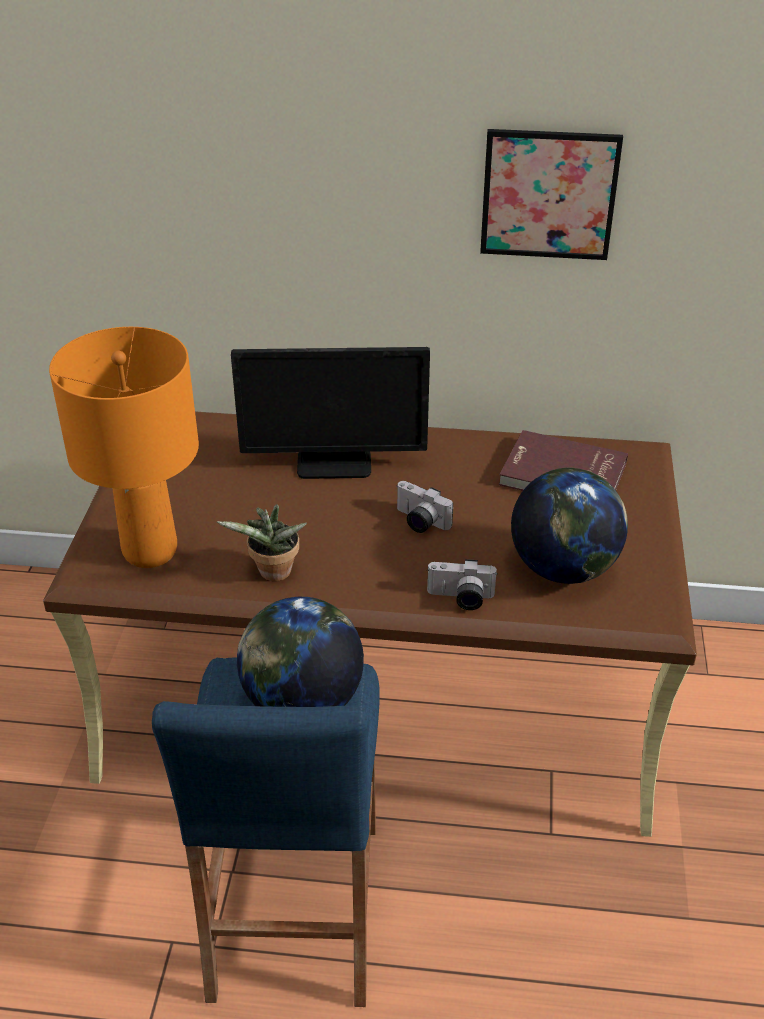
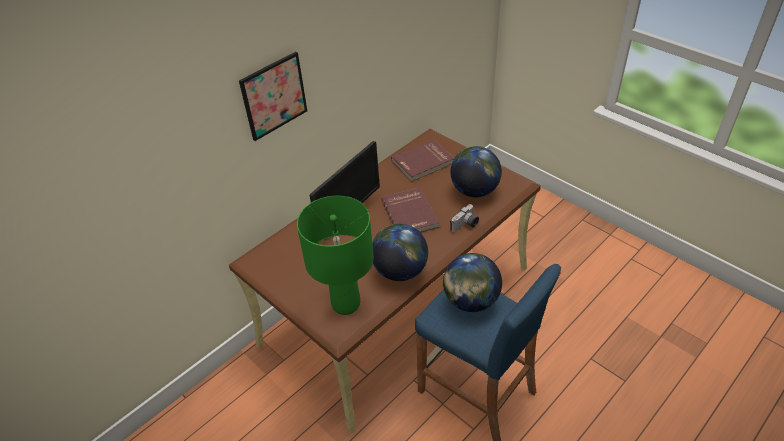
camera: 50 degrees left, 5 degrees up
(150, 552) = (346, 304): orange table lamp -> green table lamp
(273, 574) = (400, 271): potted plant -> globe
(419, 522) = (411, 214): camera -> red book
(549, 194) = (374, 50): picture -> picture (274, 96)

